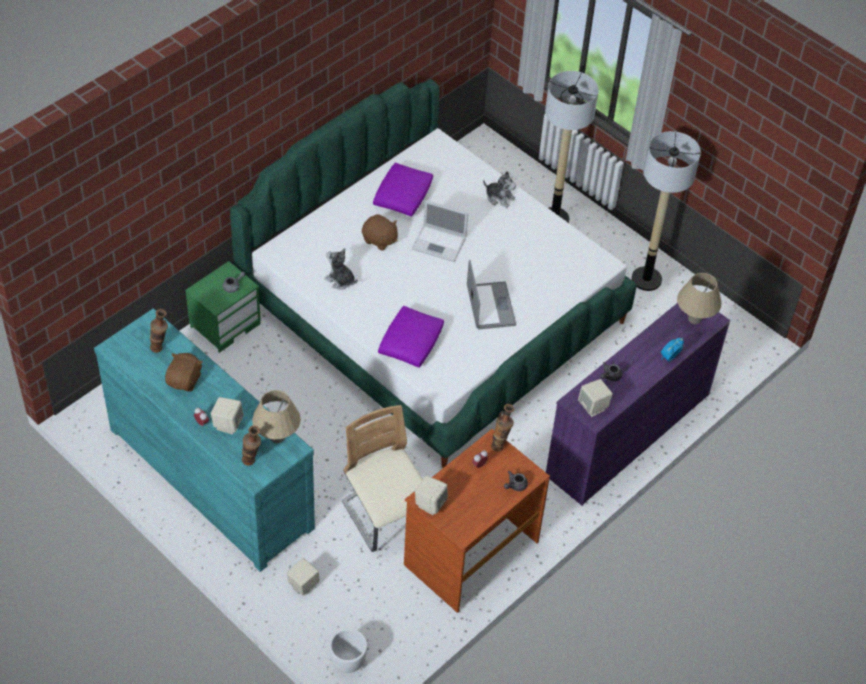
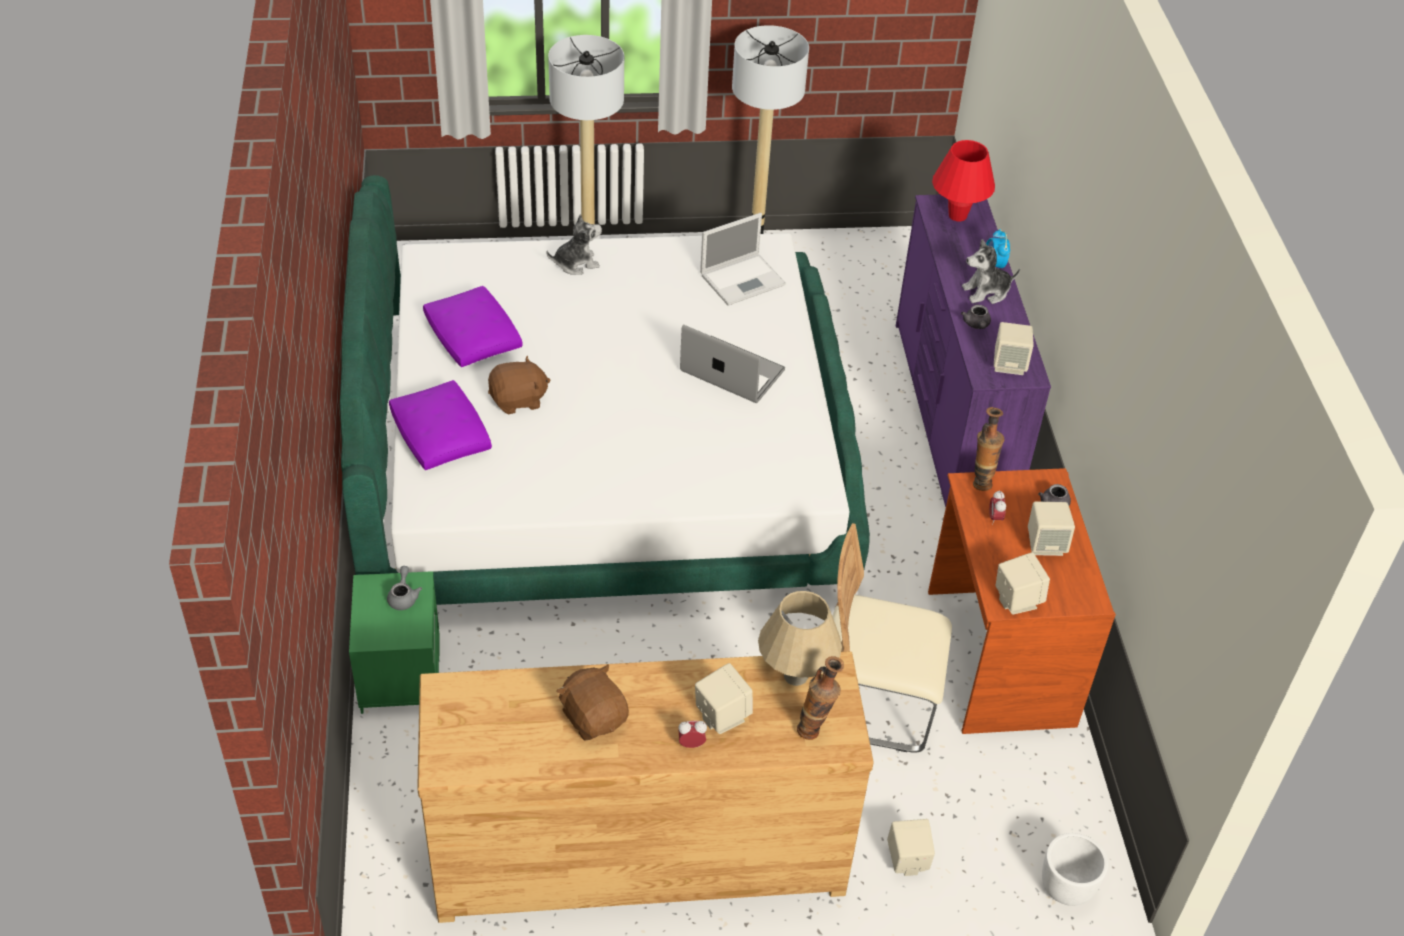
camera: 50 degrees left, 5 degrees down
(160, 349) = (507, 710): vase -> none
(211, 476) = (638, 851): turquoise dresser -> brown dresser
(340, 280) = (542, 475): plush toy -> plush toy (986, 292)
(411, 342) = (714, 473): purple pillow -> purple pillow (440, 435)
(440, 243) = (587, 353): laptop -> laptop (743, 279)
(482, 496) = (1045, 544): none -> beige speaker
(694, 319) = (957, 215): beige table lamp -> red table lamp

